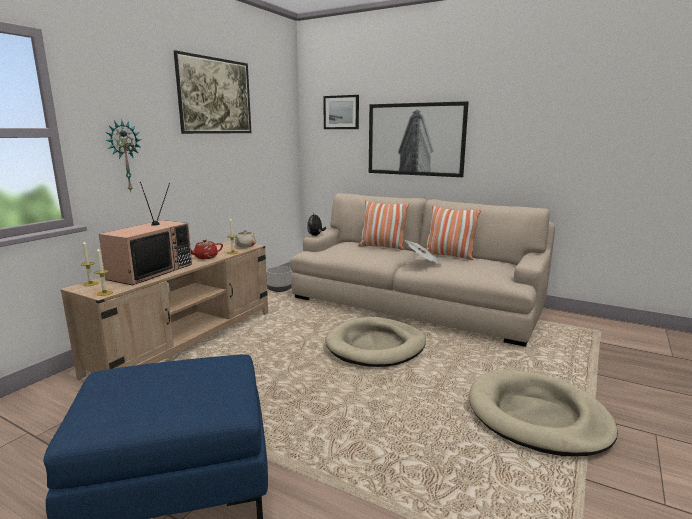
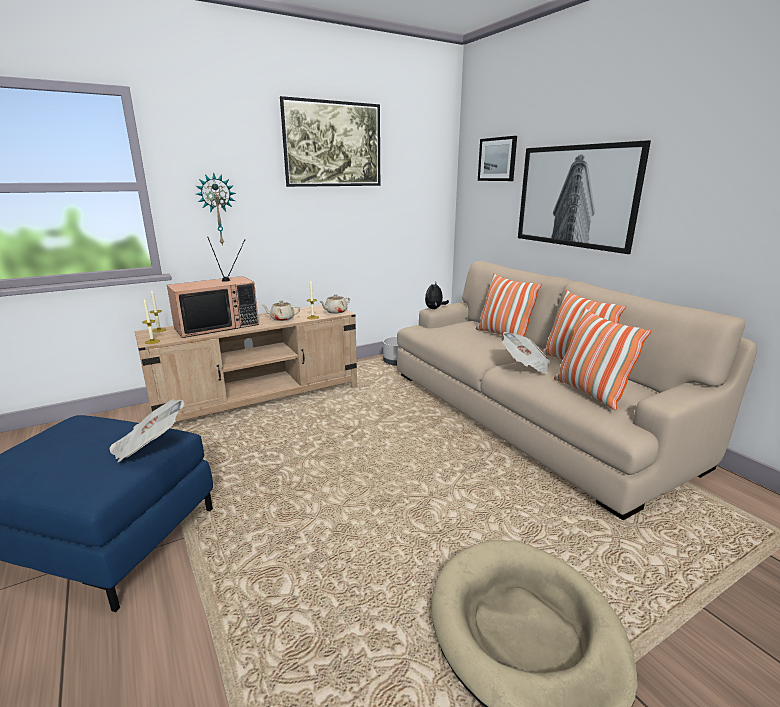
camera: 30 degrees right, 5 degrees up
(205, 257) = (282, 319): red teapot -> beige teapot
(231, 368) = (149, 446): none -> newspaper
(376, 346) = (423, 456): beige dog bed -> none
(479, 270) = (590, 392): none -> pillow

